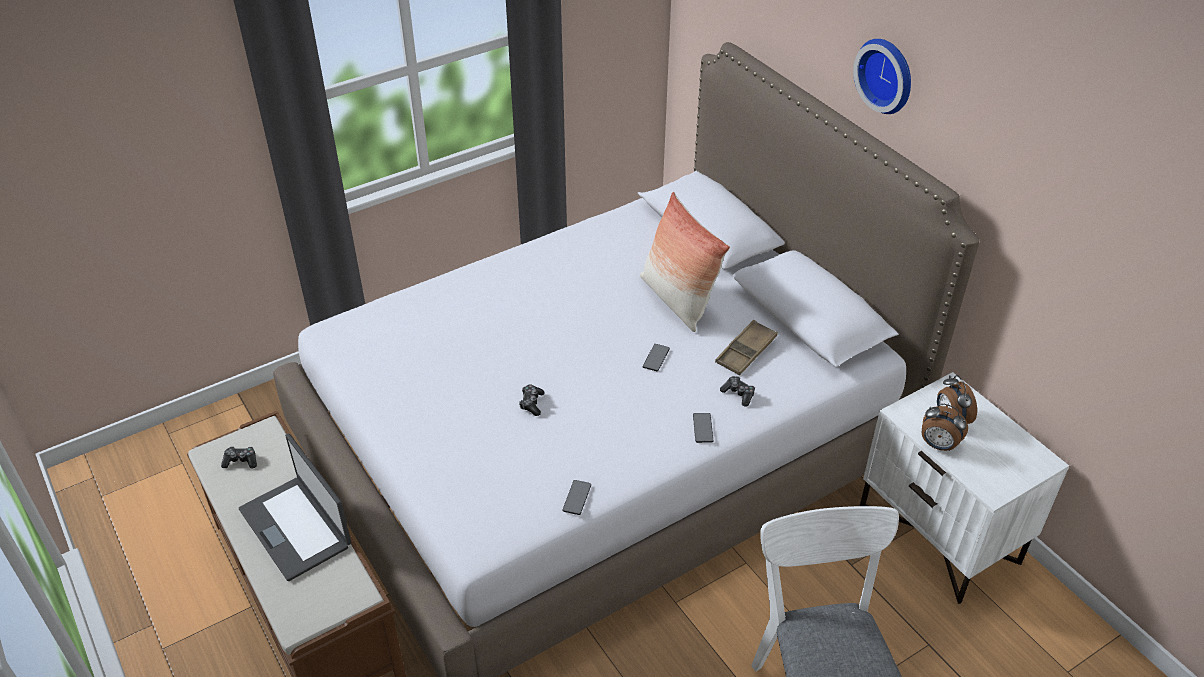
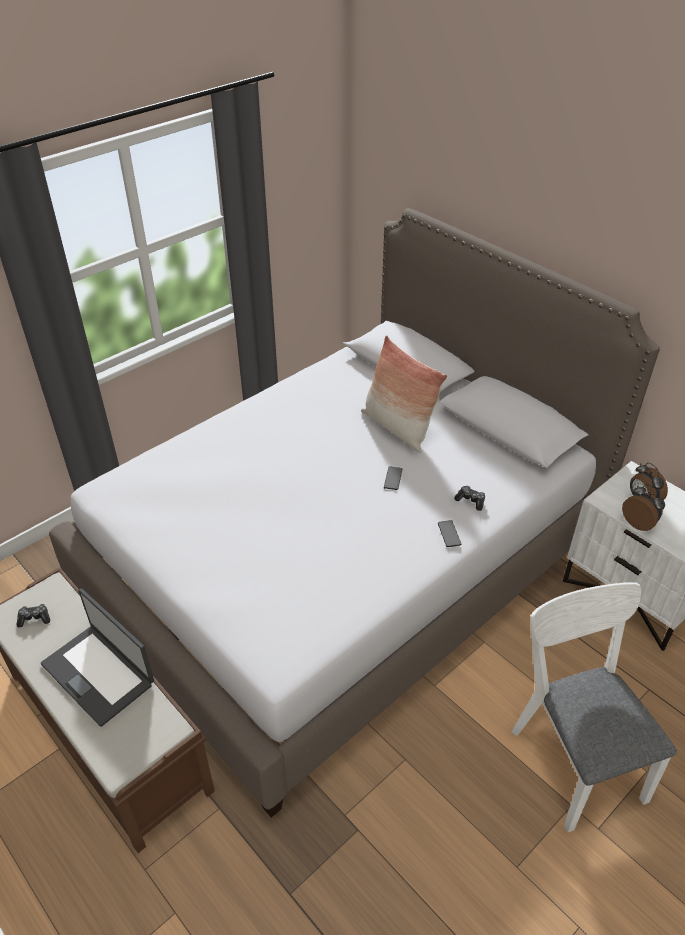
camera: 10 degrees left, 0 degrees up
(531, 403) = (296, 531): game controller -> none
(577, 498) = (357, 611): phone -> none
(746, 351) = (466, 464): brown tray -> none
(887, 74) = (562, 216): wall clock -> none
(938, 445) = (639, 523): alarm clock -> alarm clock turned 150 degrees counterclockwise

